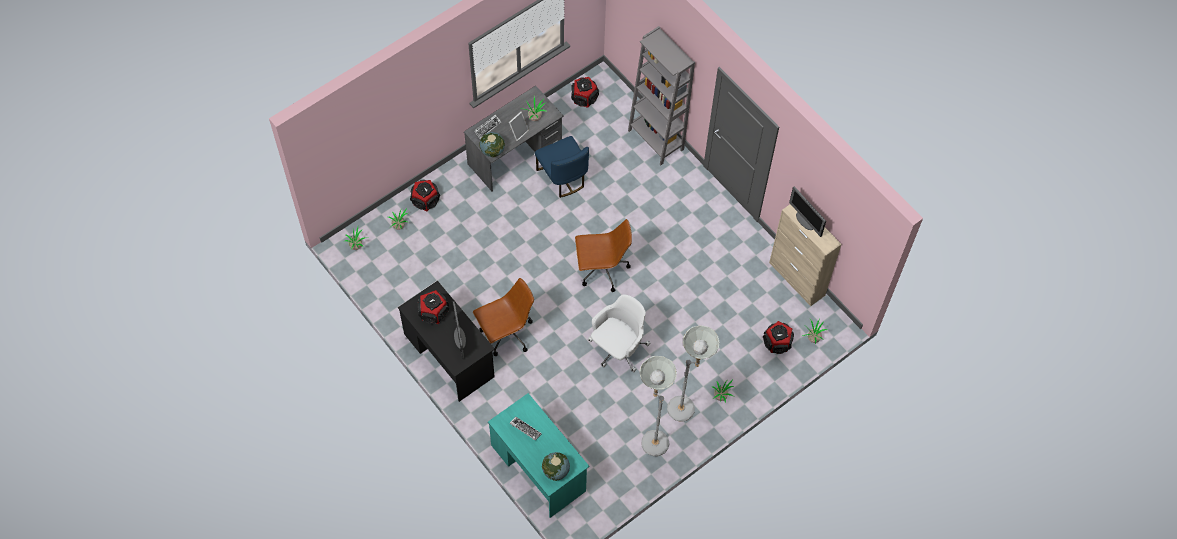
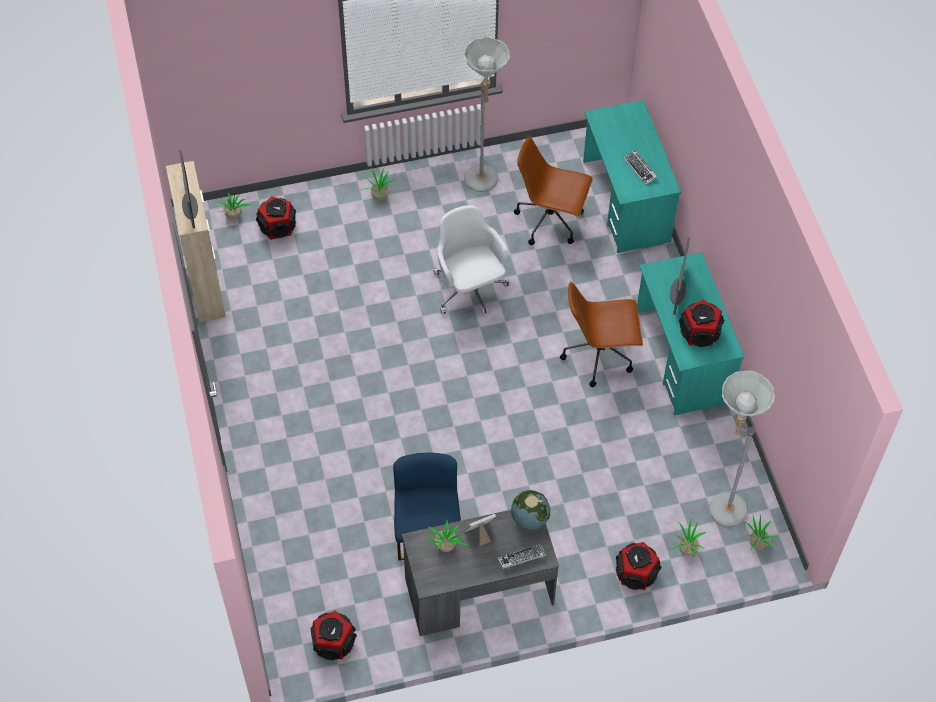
camera: 155 degrees left, 5 degrees down
(449, 355) = (682, 357): black desk -> turquoise desk
(555, 471) = (624, 118): globe -> none
(601, 270) = (440, 387): brown office chair -> brown office chair (550, 221)
(618, 348) = (469, 289): white office chair -> white office chair turned 90 degrees clockwise
(655, 140) = (268, 534): grey bookcase -> none
(687, 408) = (425, 199): grey floor lamp -> grey floor lamp (719, 507)

